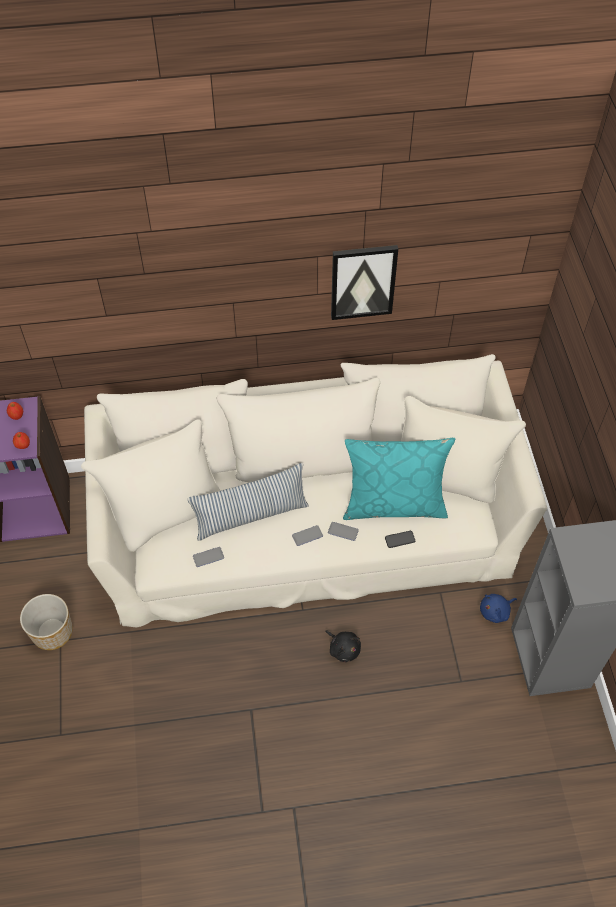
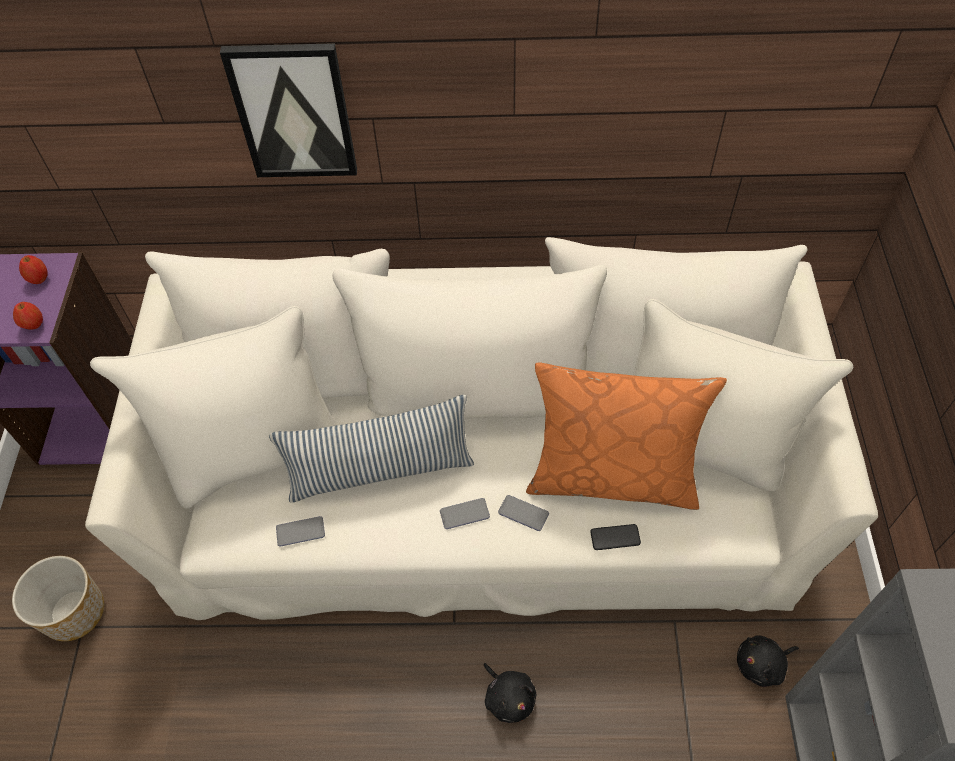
camera: 10 degrees right, 0 degrees up
(363, 281) = (592, 96): picture -> picture (293, 111)
(394, 504) = (612, 476): turquoise pillow -> orange pillow
(495, 611) = (762, 665): blue plush toy -> black plush toy

